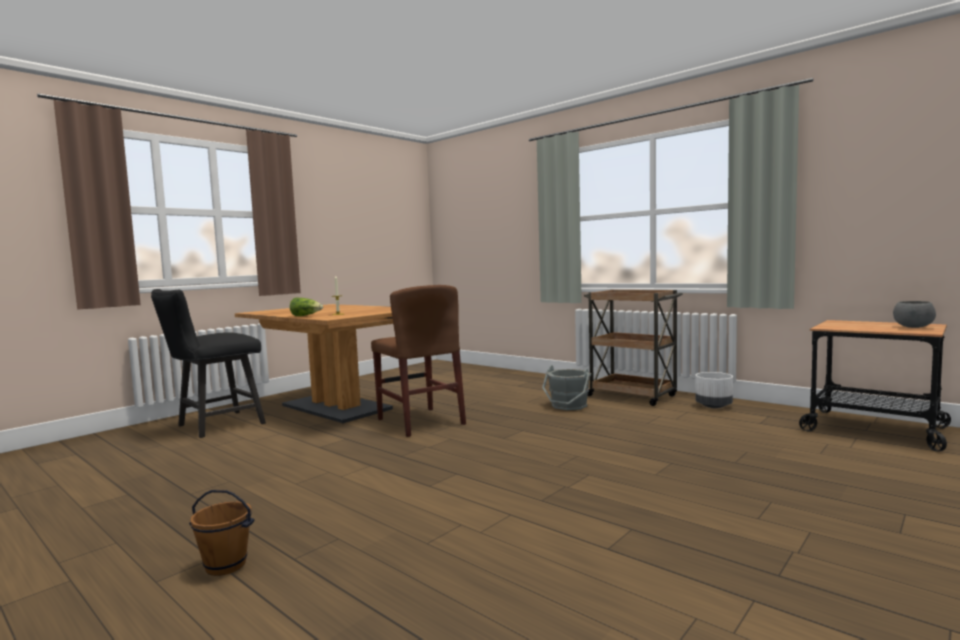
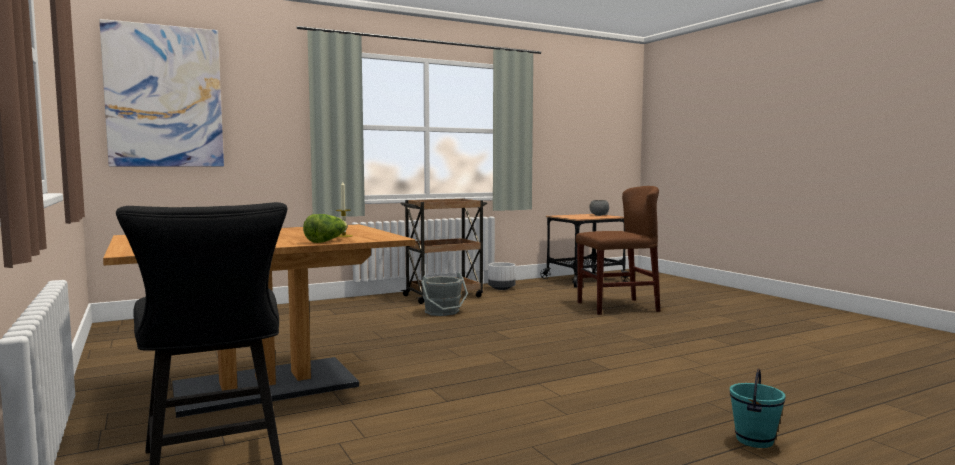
camera: 70 degrees left, 0 degrees up
(225, 566) = (755, 441): brown bucket -> turquoise bucket
(420, 421) = (412, 356): brown chair -> brown chair (617, 307)
(464, 212) = (164, 96): none -> picture

